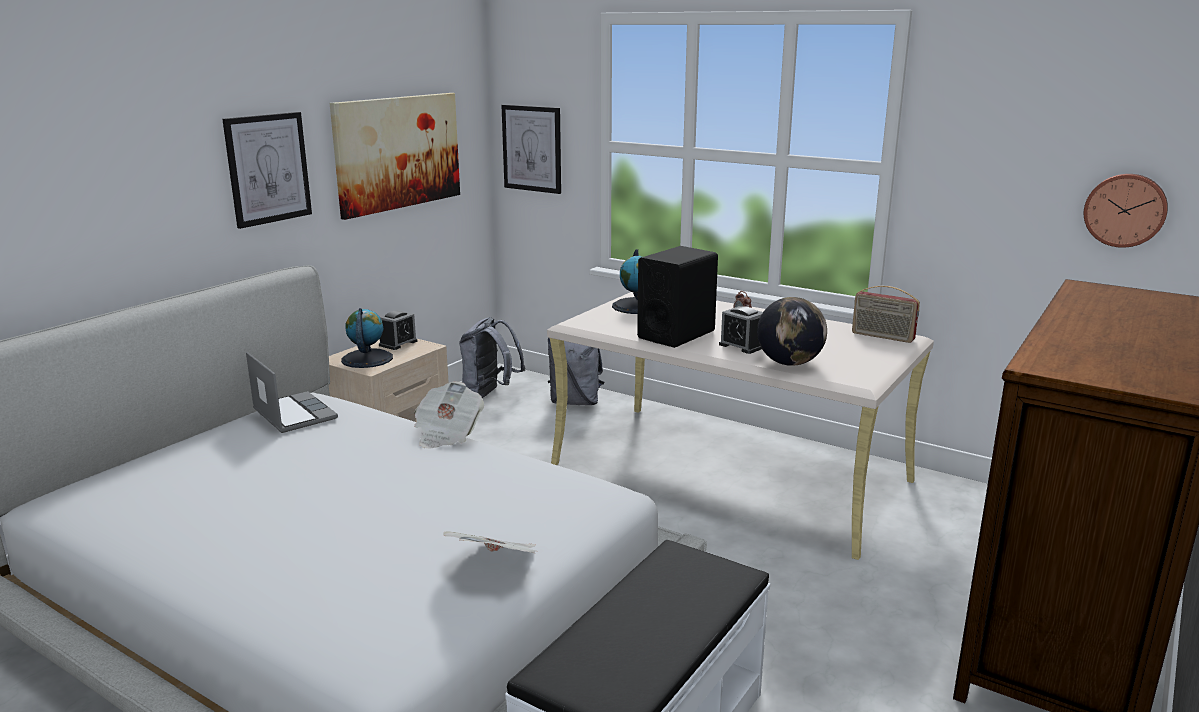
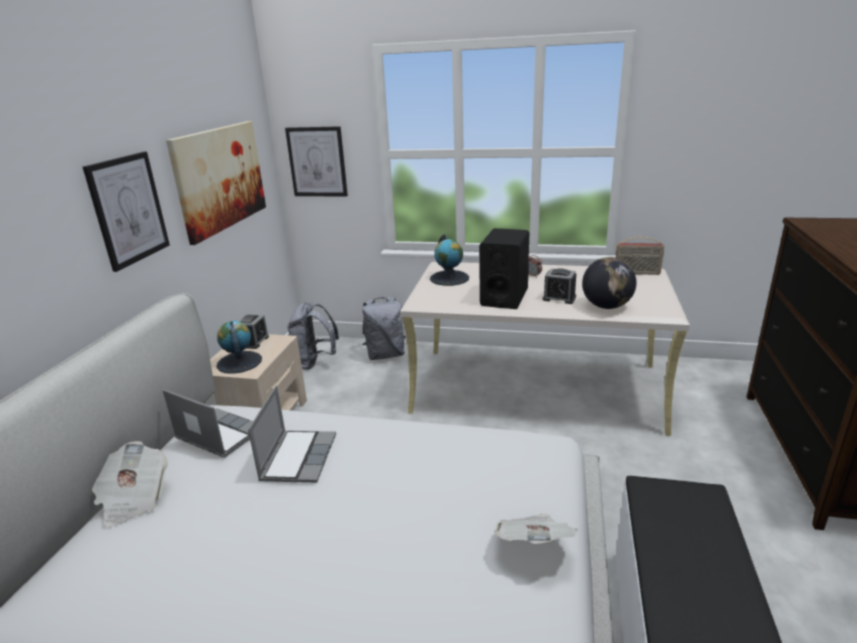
camera: 20 degrees left, 5 degrees up
(346, 447) = (298, 457): none -> laptop
(447, 434) = (373, 421): newspaper -> newspaper (133, 499)
(1125, 210) = (788, 164): wall clock -> none

